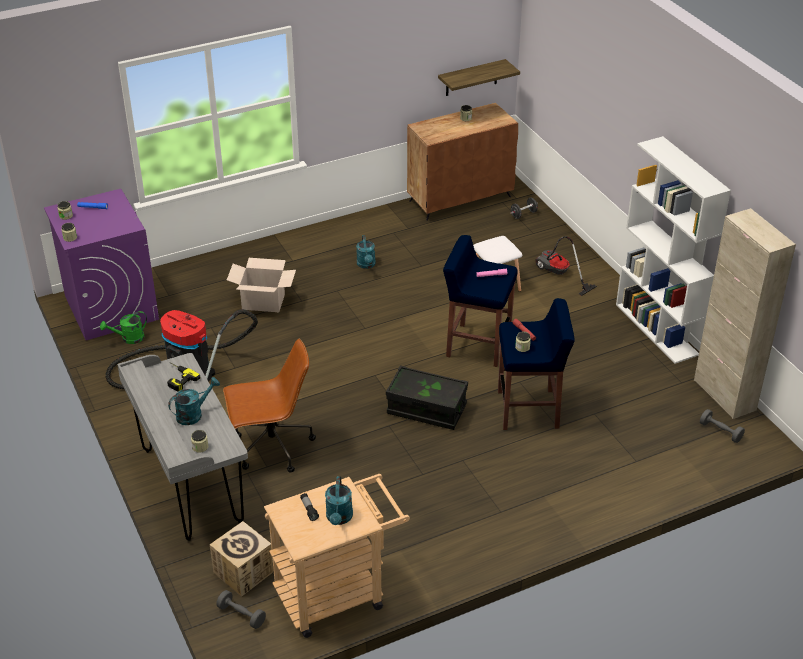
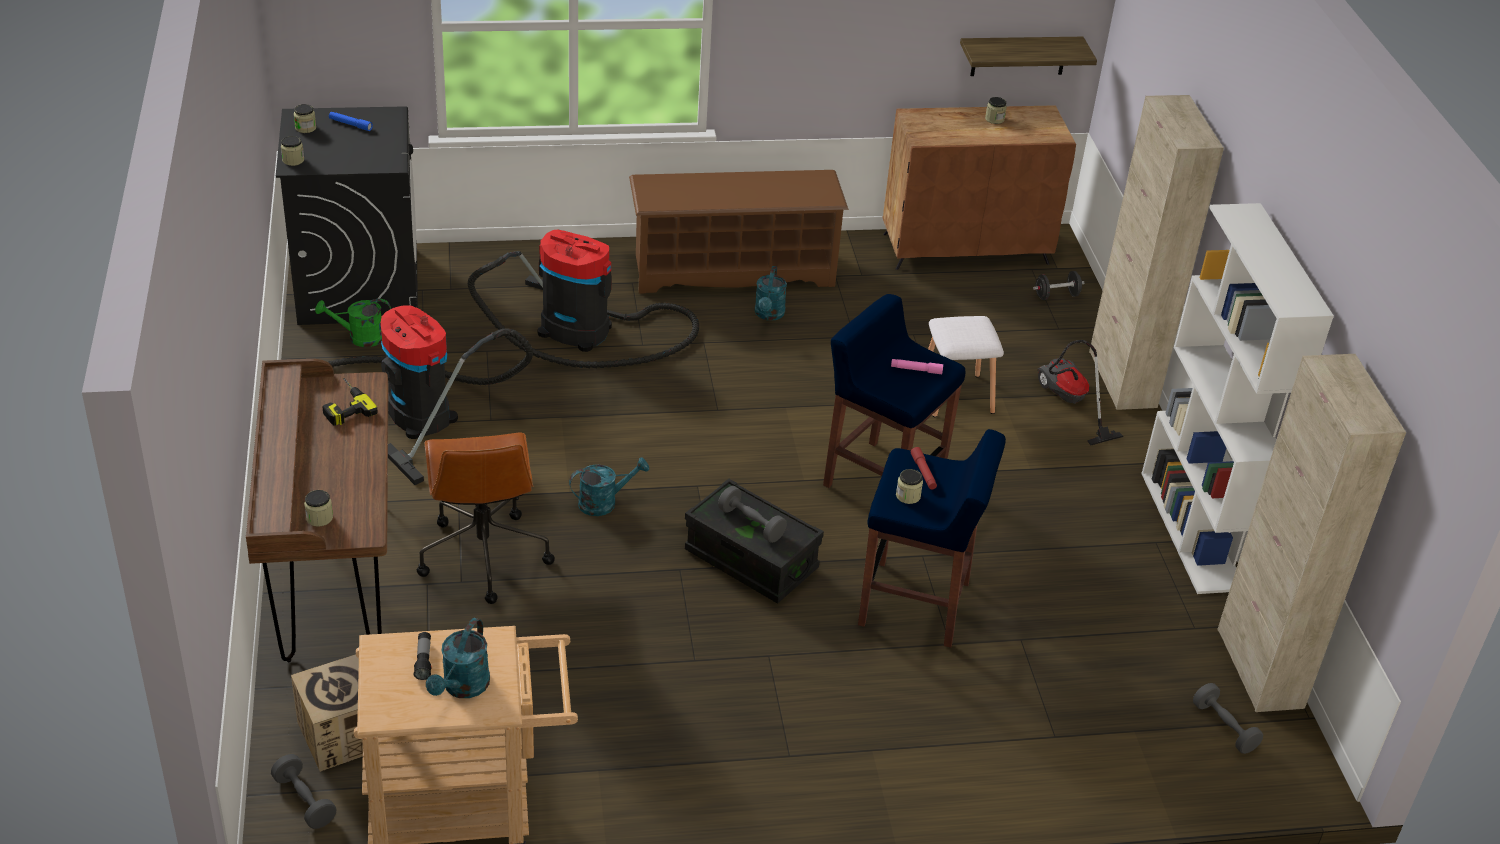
camera: 15 degrees right, 0 degrees up
(111, 307) = (358, 286): purple washing machine -> black washing machine
(191, 486) = (334, 580): grey desk -> brown desk
(193, 414) = (338, 465): turquoise watering can -> turquoise watering can (604, 502)
(263, 302) = (583, 332): cardboard box -> vacuum cleaner
(271, 447) = (483, 554): brown office chair -> brown office chair turned 75 degrees clockwise
(333, 243) = (733, 270): none -> brown shoe rack
(425, 388) = (751, 524): none -> grey dumbbell
(581, 254) = (1122, 379): none -> beige cabinet

